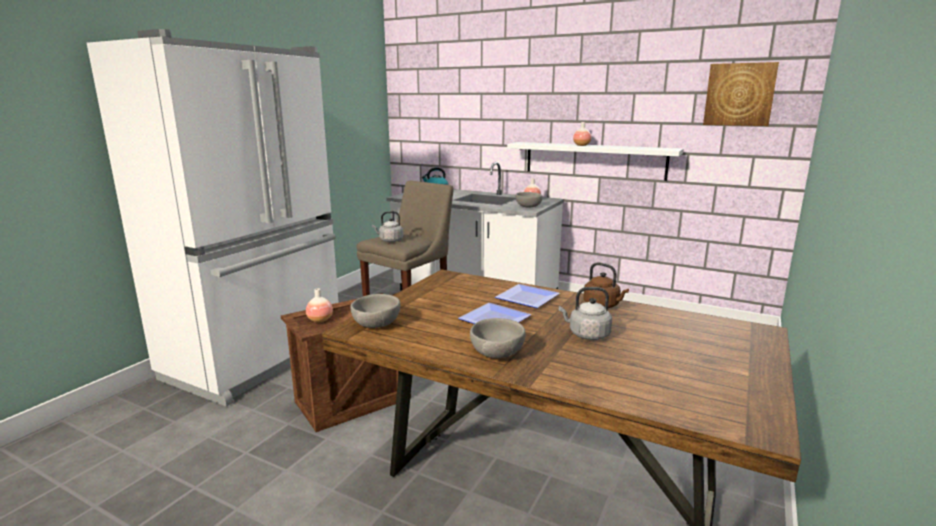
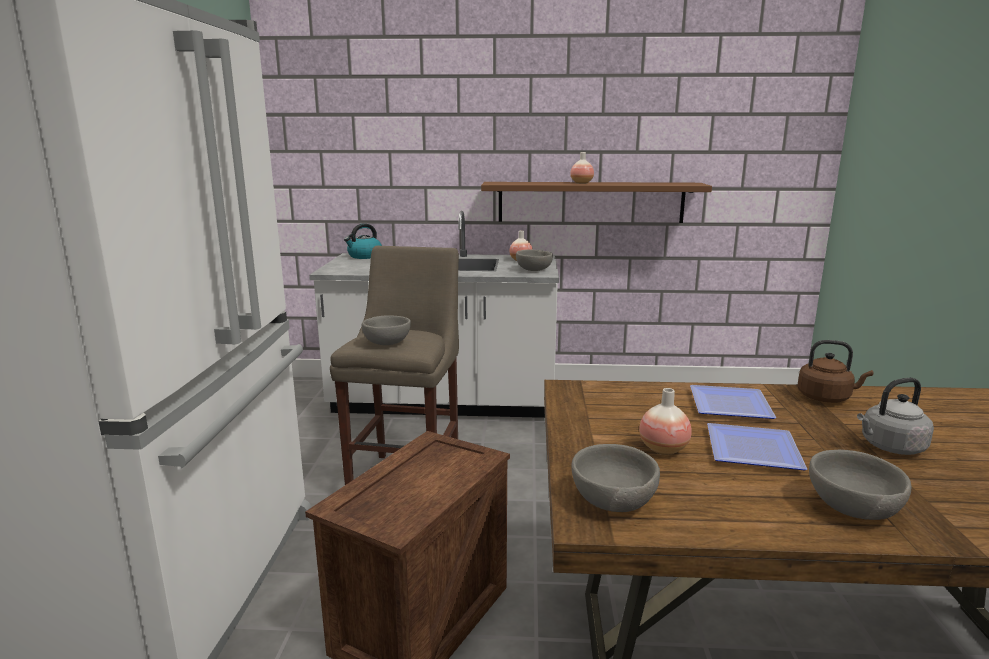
camera: 25 degrees left, 0 degrees up
(320, 320) = (386, 504): vase -> vase (663, 449)
(390, 240) = (386, 343): grey kettle -> grey bowl
(594, 160) = (590, 202): white shelf -> brown shelf
(739, 94) = (763, 116): picture -> none

